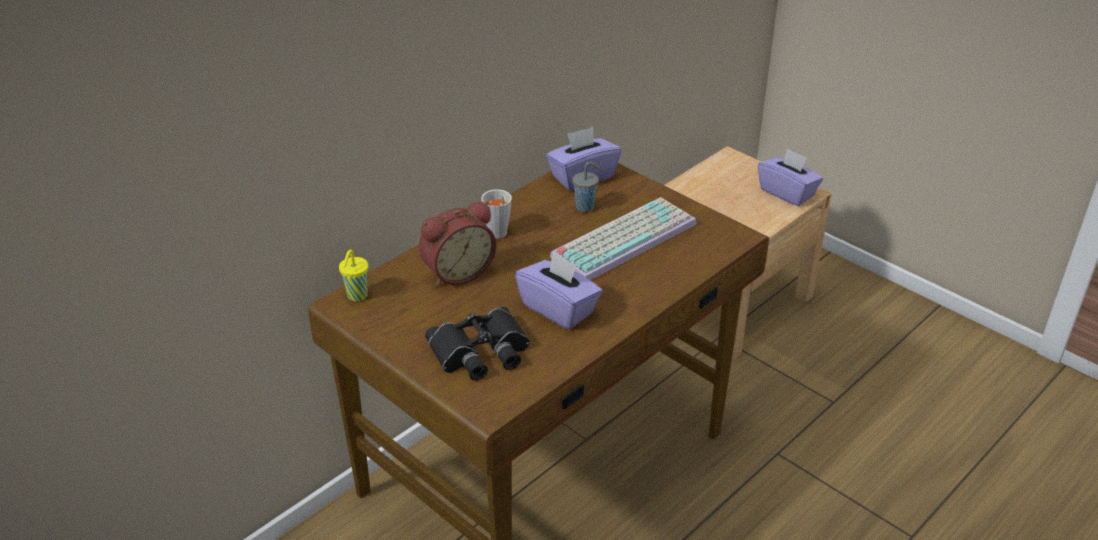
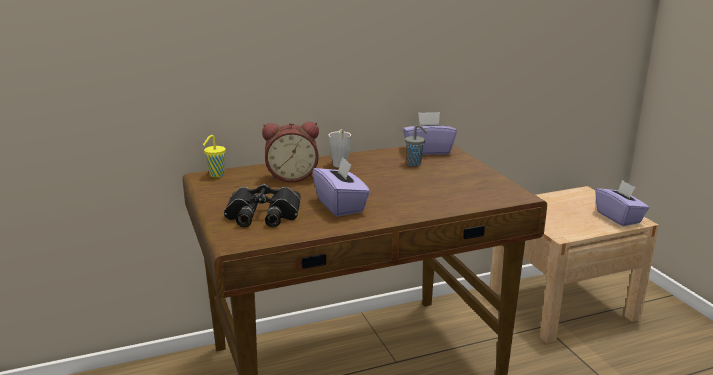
camera: 25 degrees right, 15 degrees down
(624, 238) = (427, 182): keyboard -> none

